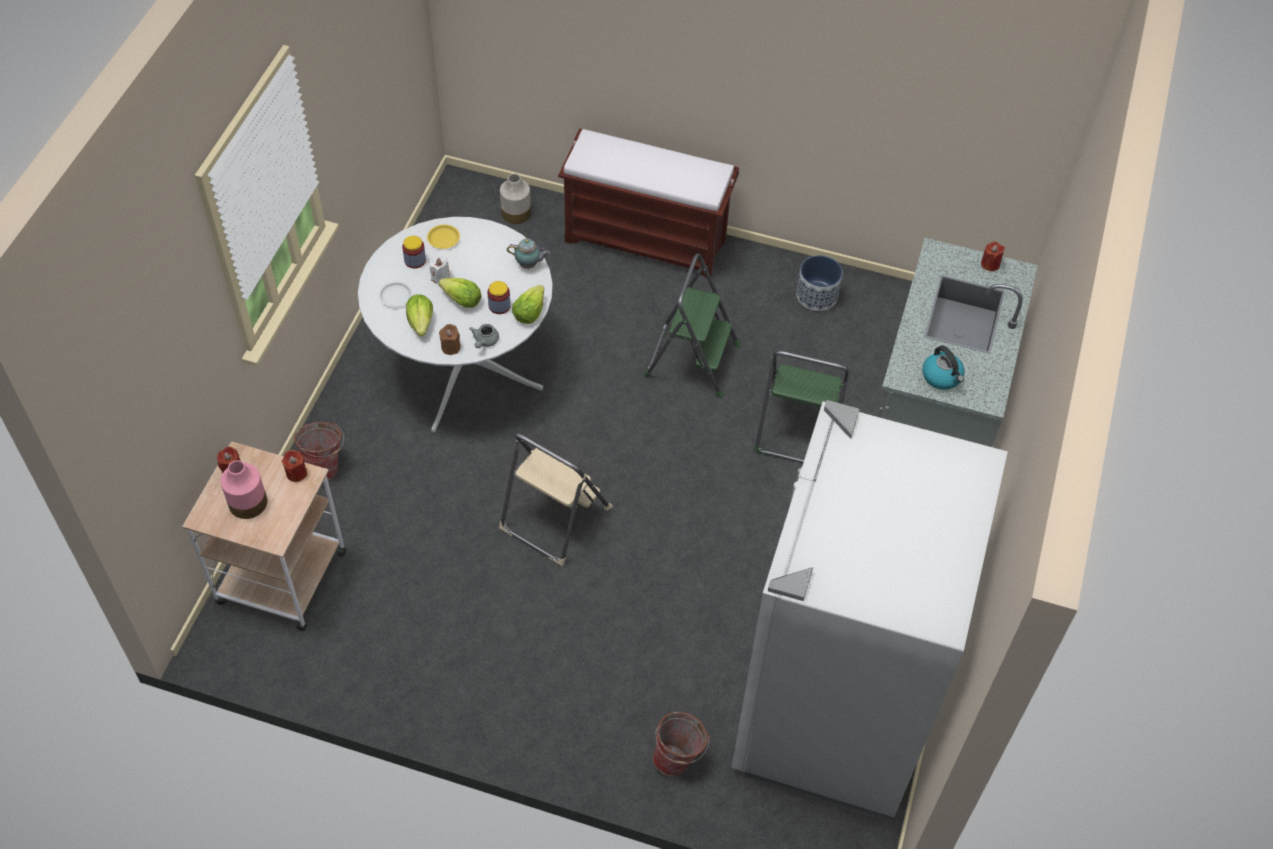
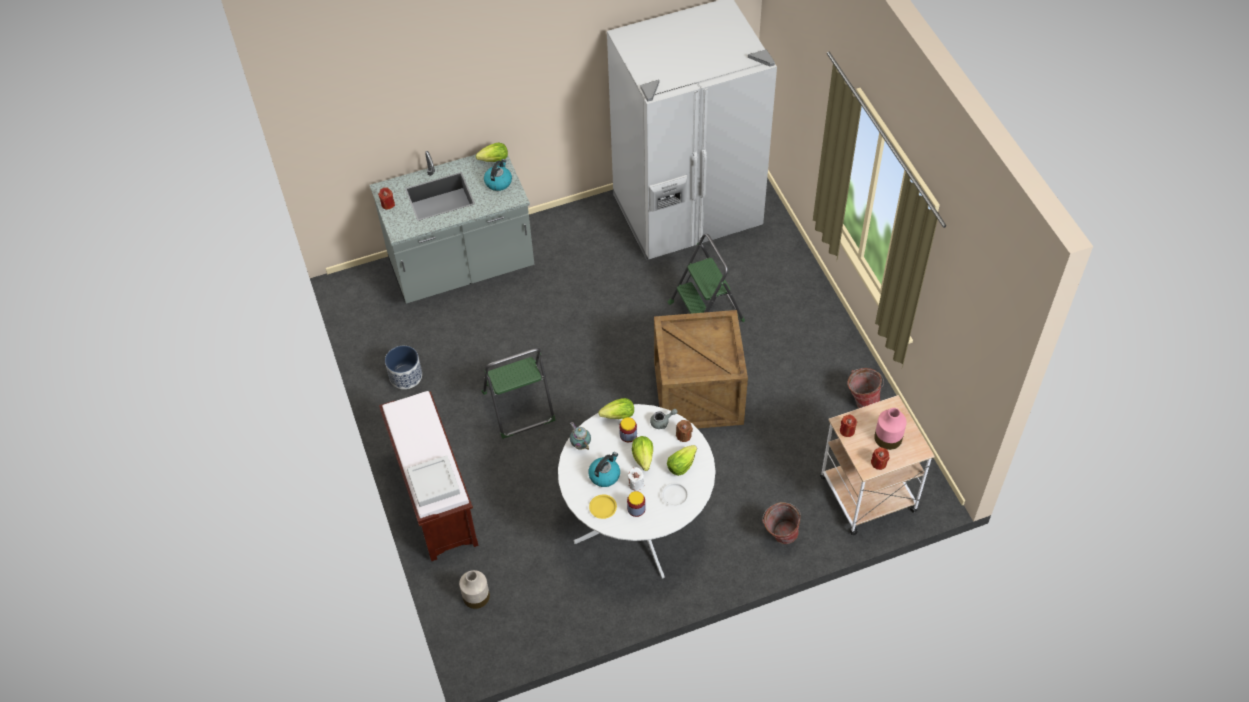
camera: 125 degrees left, 0 degrees up
(475, 261) = (604, 475): none -> kettle
(552, 520) = (699, 395): beige step ladder -> crate
(605, 153) = (434, 483): none -> grey tray
(679, 758) = (776, 252): bucket -> bucket (862, 400)
(797, 431) = (526, 323): green step ladder -> green step ladder (709, 311)
(984, 394) = (494, 160): none -> lettuce

